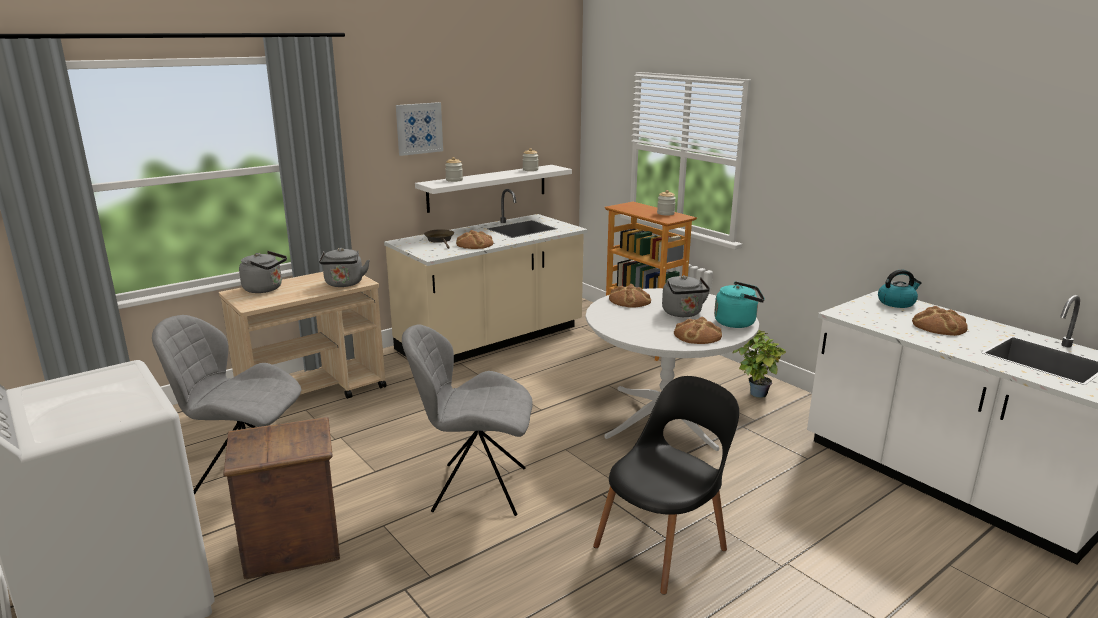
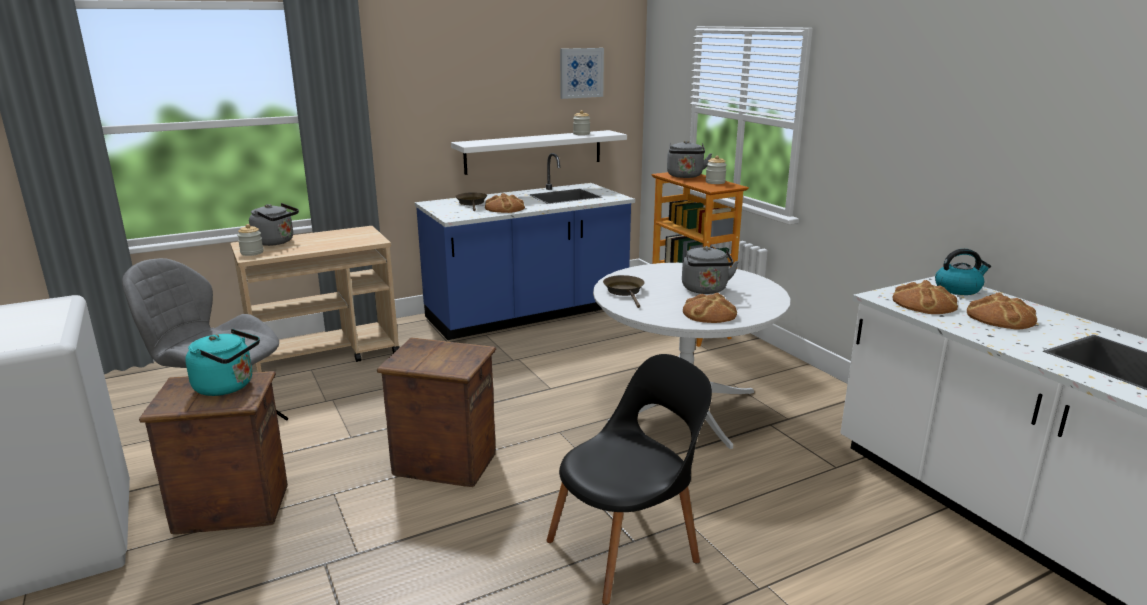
camera: 10 degrees right, 0 degrees up
(344, 284) = (355, 241): grey kettle -> grey kettle (685, 176)
(419, 128) = (456, 84): picture -> picture (581, 73)
(454, 180) = (493, 141): jar -> jar (252, 253)
(475, 489) = (445, 465): grey chair -> crate
(491, 339) = (528, 313): beige counter -> blue counter
(615, 319) = (625, 292): none -> brown frying pan
(630, 300) = (652, 273): bread -> bread (924, 303)
(737, 322) = (764, 303): turquoise kettle -> turquoise kettle (228, 386)
(753, 393) = (796, 389): potted plant -> none

